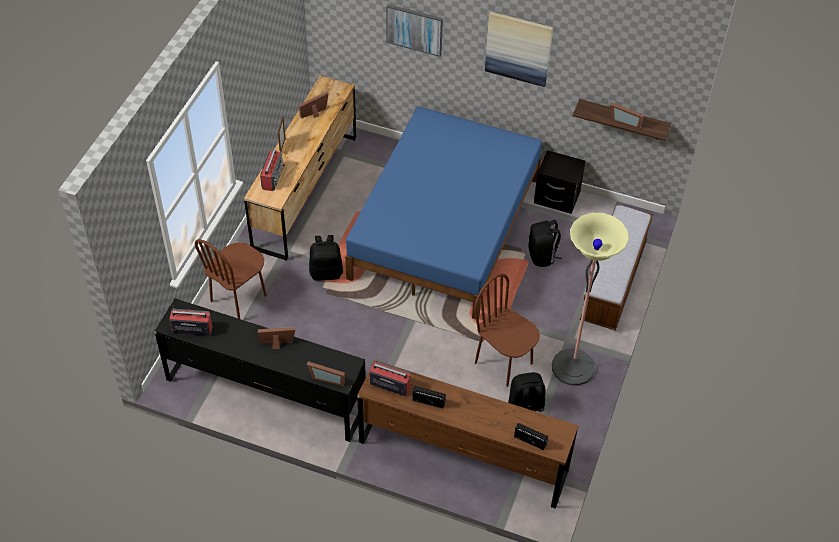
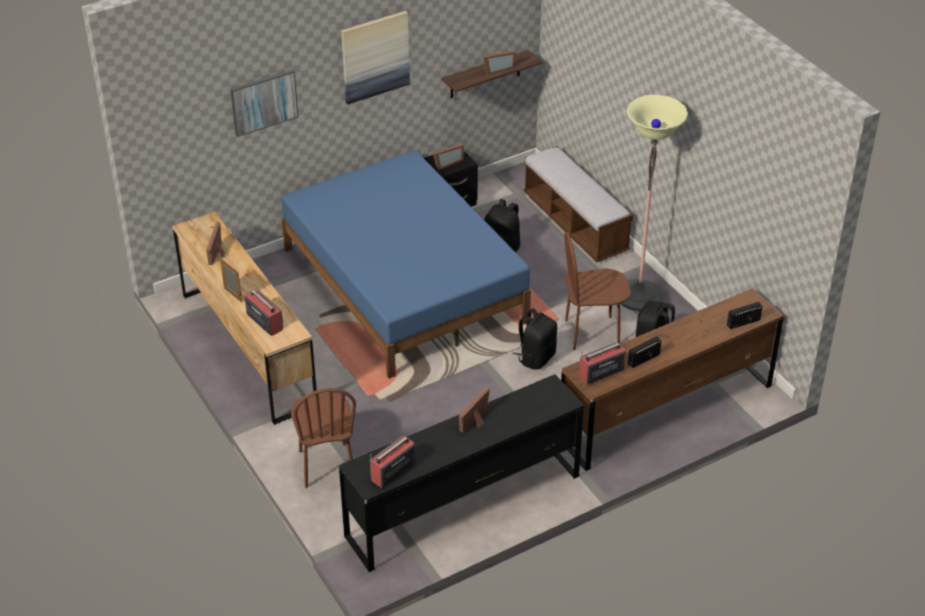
camera: 50 degrees left, 10 degrees down
(326, 272) = (365, 388): black backpack -> black backpack (536, 357)
(327, 377) = (551, 408): picture frame -> picture frame (446, 163)

